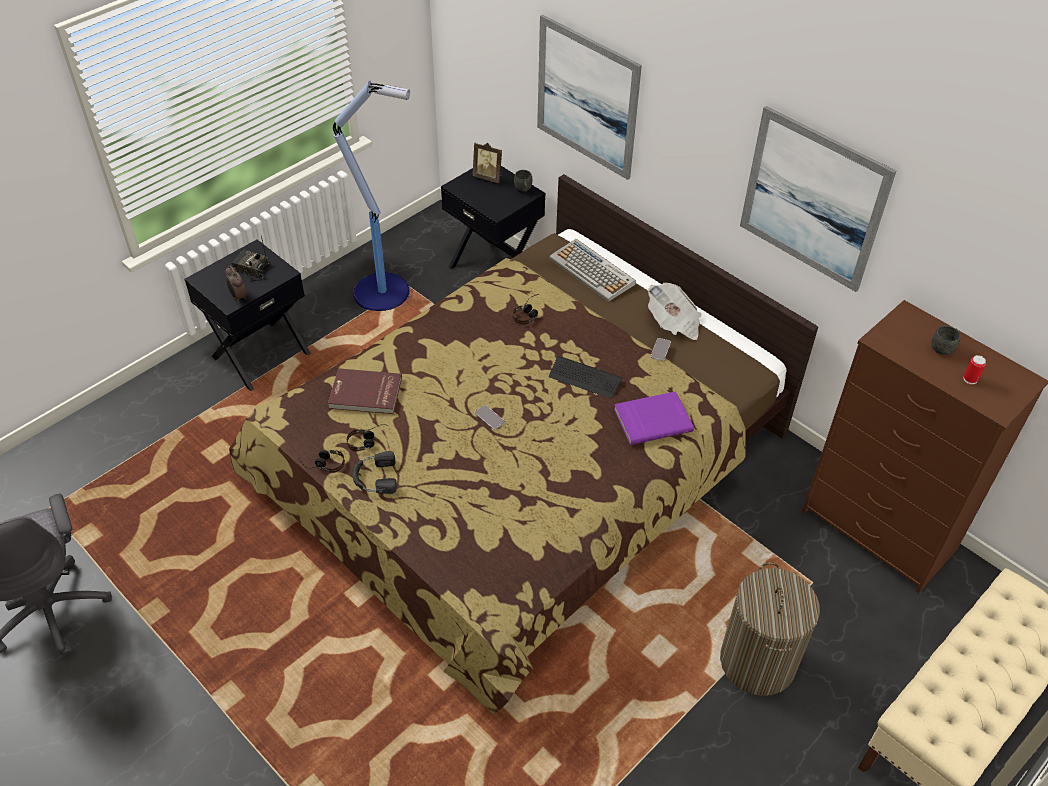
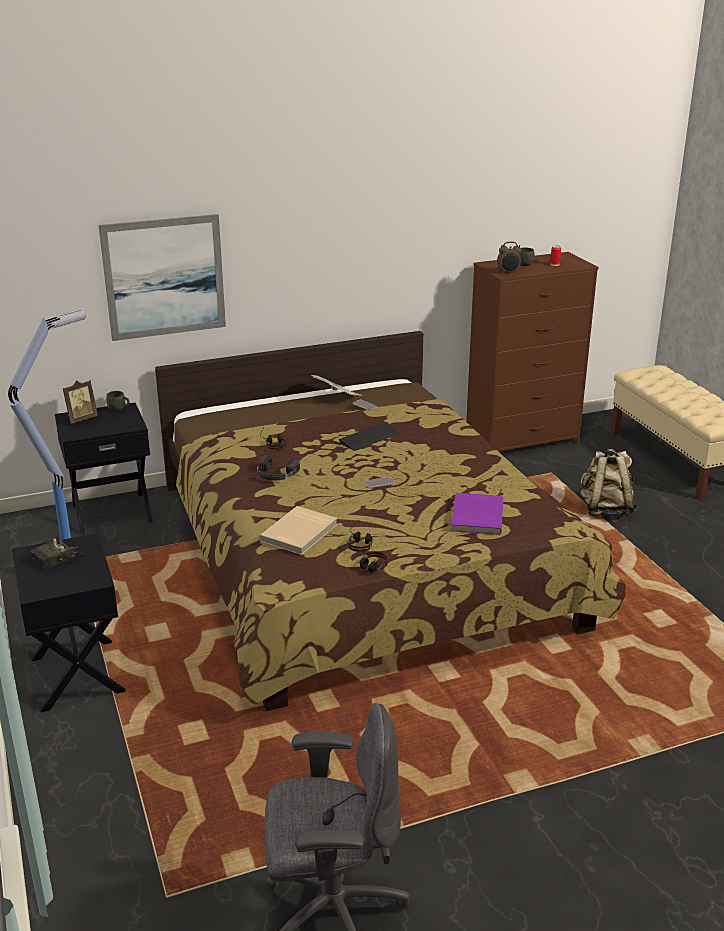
camera: 65 degrees left, 20 degrees down
(238, 297) = (93, 574): alarm clock -> alarm clock (508, 273)
(365, 394) = (300, 533): red book -> beige book
(374, 477) = (407, 547): black headphones -> black headphones (275, 474)
(593, 271) = (248, 412): keyboard -> none
(652, 419) = (433, 424): purple book -> purple book (475, 516)
(757, 661) = (605, 510): laundry basket -> beige backpack
(813, 199) = (389, 235): picture -> none

